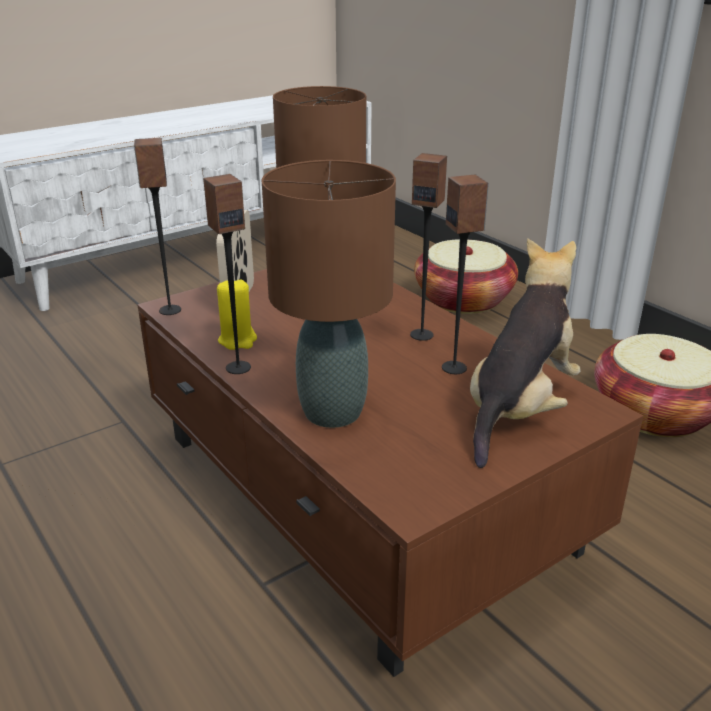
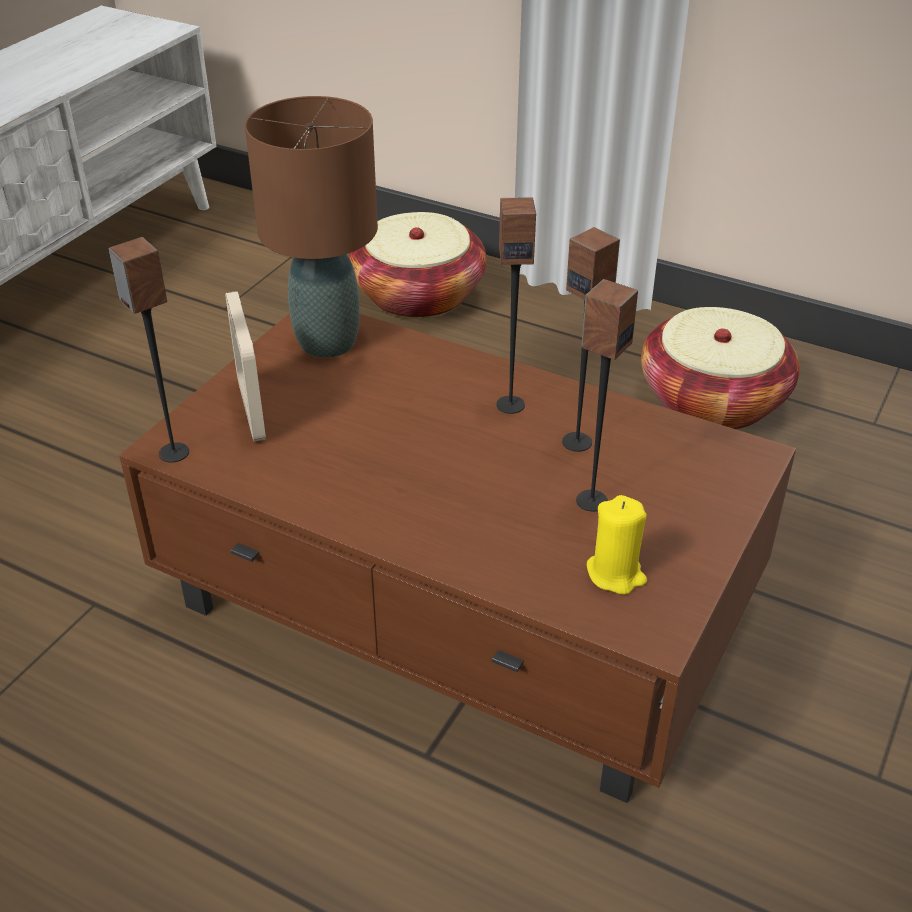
camera: 25 degrees left, 10 degrees up
(238, 340) = (301, 475): yellow candle -> yellow candle (616, 574)
(238, 367) = (334, 515): speaker -> speaker (591, 500)
(333, 412) = (492, 544): brown table lamp -> none
(519, 409) = (677, 477): plush toy -> none

